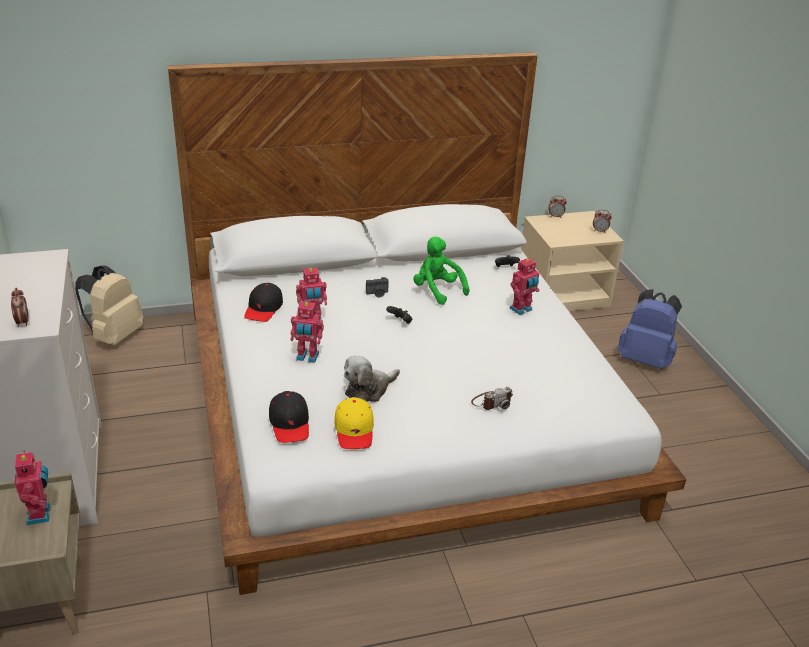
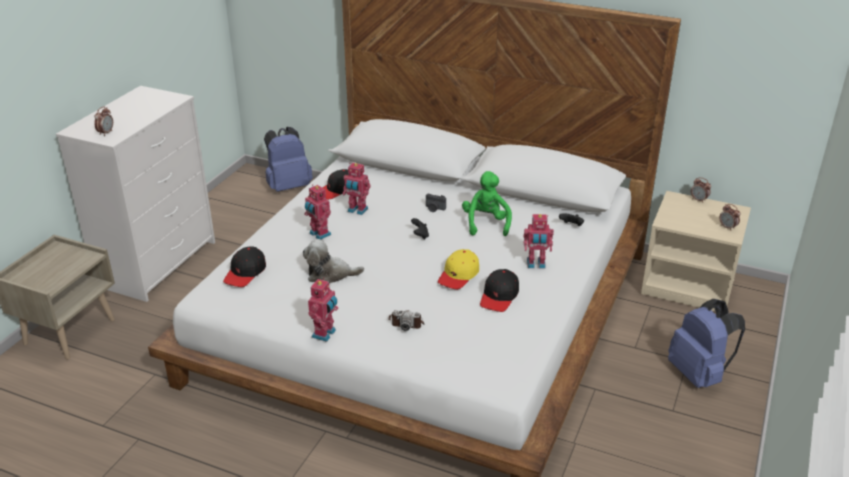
camera: 40 degrees right, 0 degrees up
(40, 514) = (68, 267): toy robot -> toy robot (325, 334)
(114, 336) = (288, 186): beige backpack -> blue backpack
(354, 430) = (280, 296): yellow cap -> yellow cap (459, 275)
(531, 347) = (499, 296): none -> black cap

